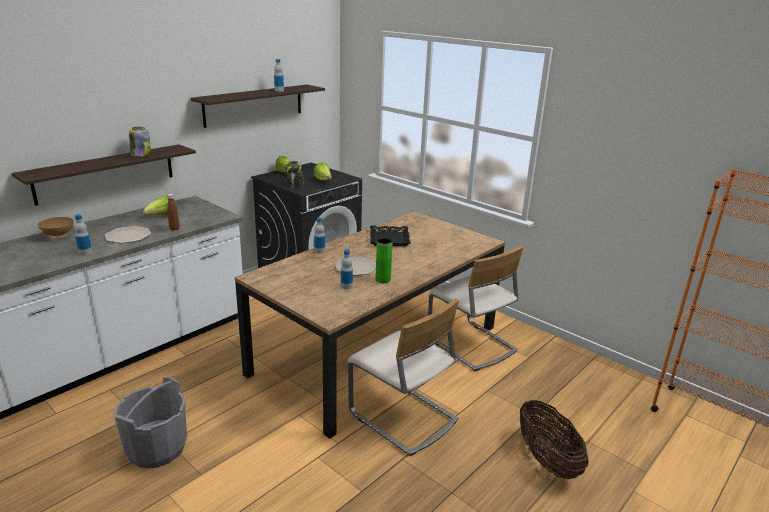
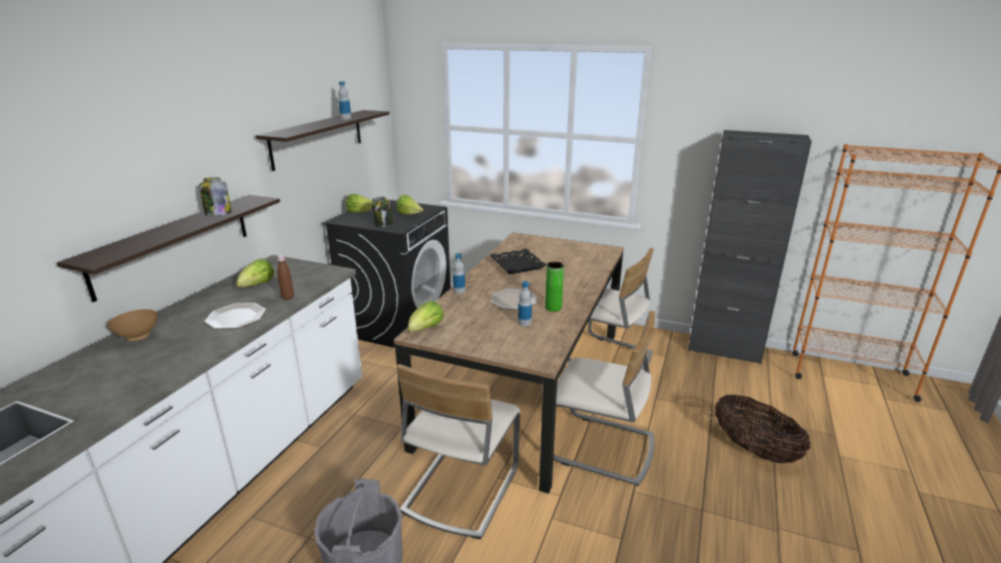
camera: 20 degrees left, 0 degrees up
(85, 252) = (198, 350): bottle -> none
(263, 414) = (460, 489): none -> beige chair
(264, 275) = (425, 329): none -> lettuce
(595, 365) = (724, 349): none -> black cabinet

